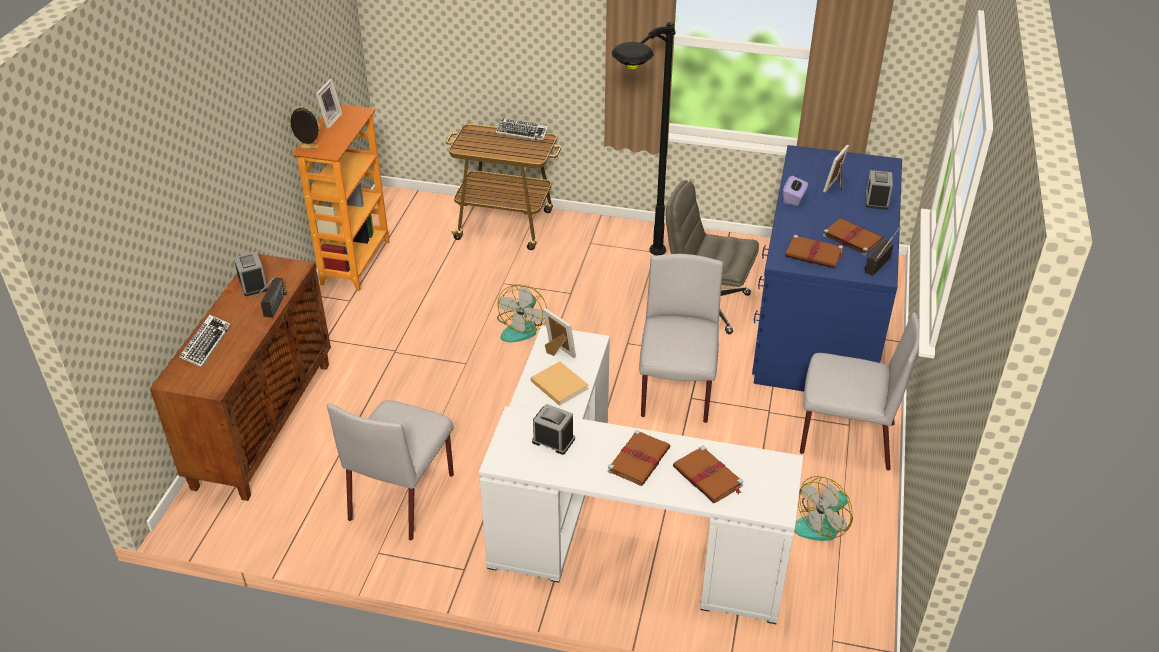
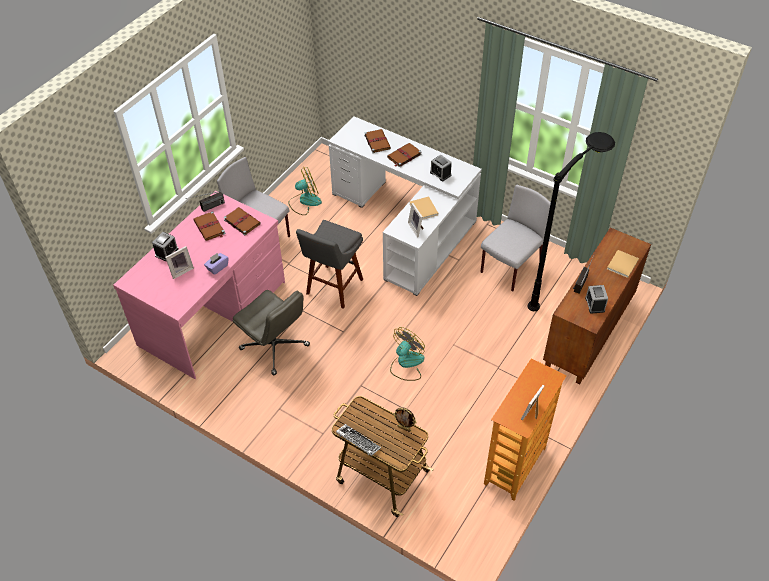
camera: 160 degrees left, 10 degrees up
(205, 344) = (622, 265): keyboard -> beige book
(308, 148) = (552, 379): picture frame -> picture frame (404, 428)
(634, 279) = (309, 385): black floor lamp -> black floor lamp (559, 286)
(676, 392) = (333, 289): grey chair -> grey stool
(818, 323) = (214, 313): blue desk -> pink desk

